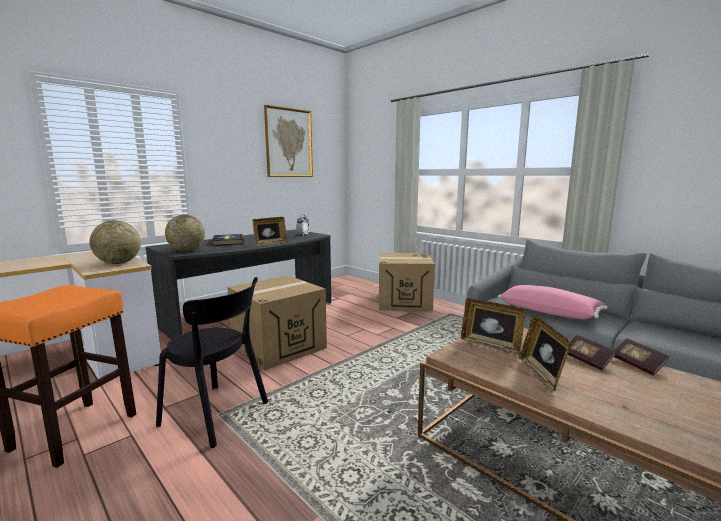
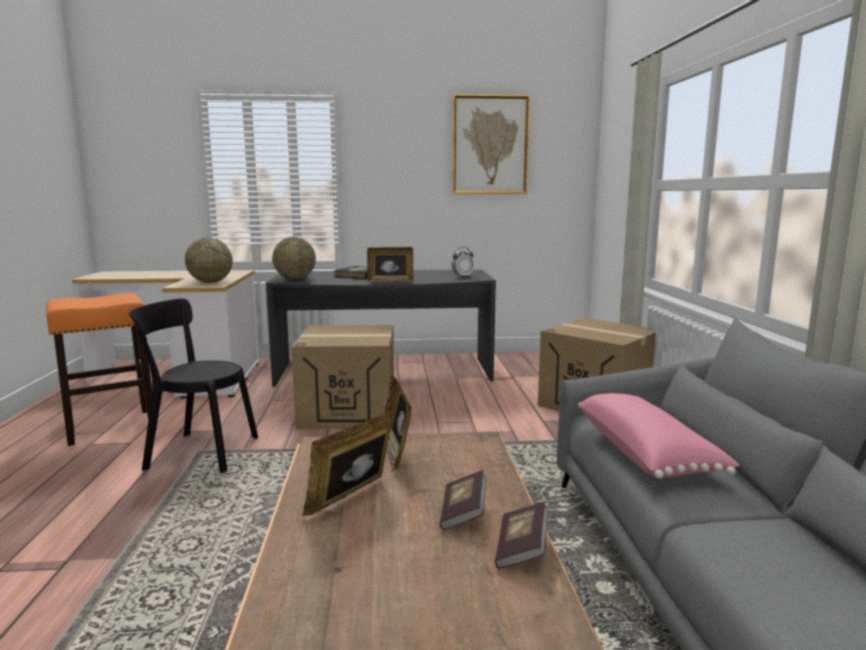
camera: 40 degrees right, 0 degrees up
(218, 415) = (198, 452): black chair -> black chair turned 120 degrees clockwise

